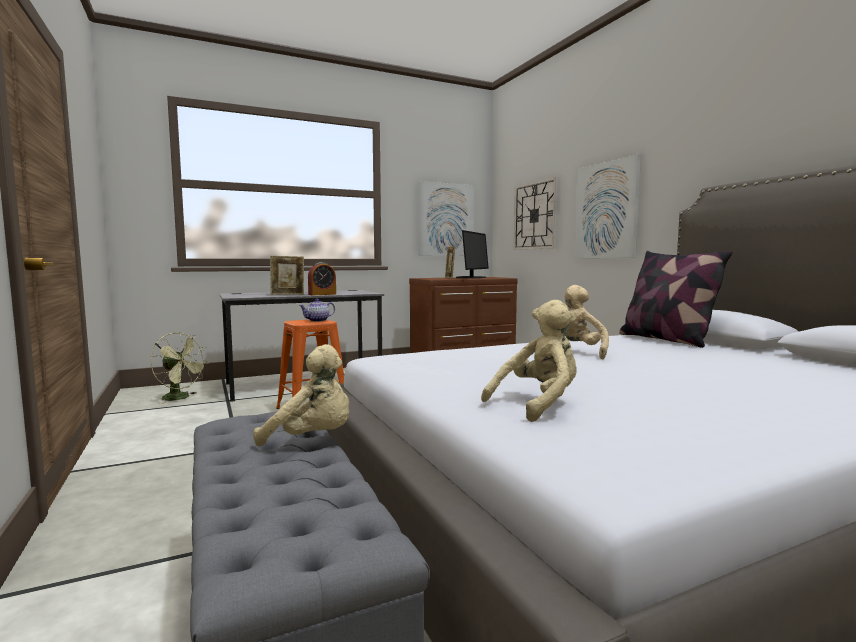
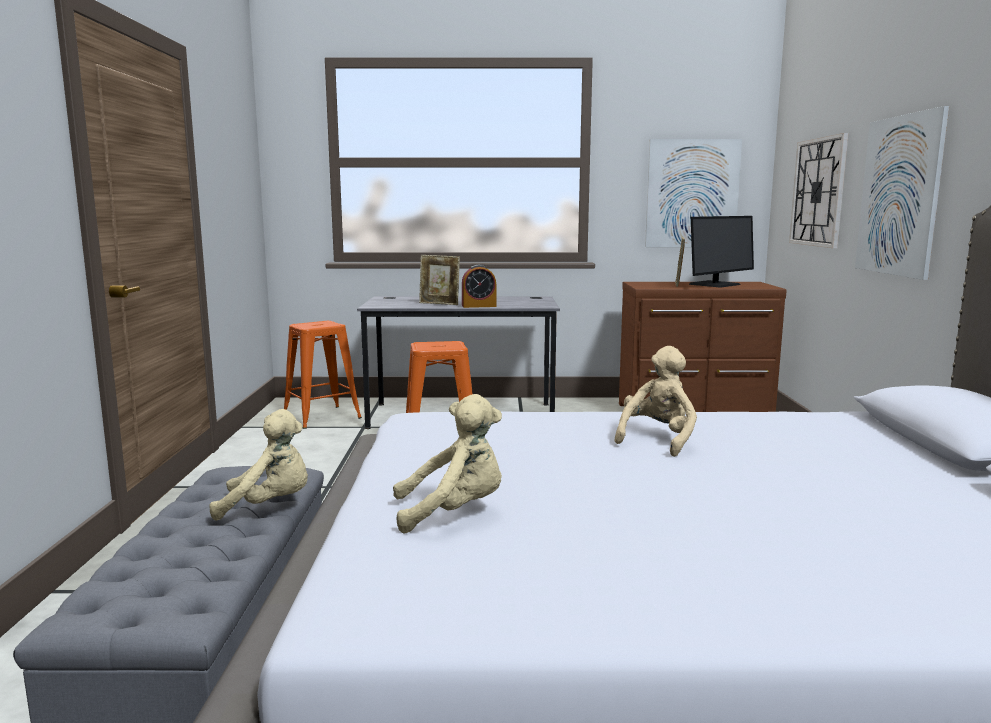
camera: 25 degrees right, 5 degrees up
(180, 398) = (321, 417): green fan -> orange stool
(313, 439) = (269, 506): beige plush toy -> beige plush toy turned 45 degrees counterclockwise
(317, 321) = (447, 345): teapot -> none
(666, 339) = (864, 431): pillow -> none

